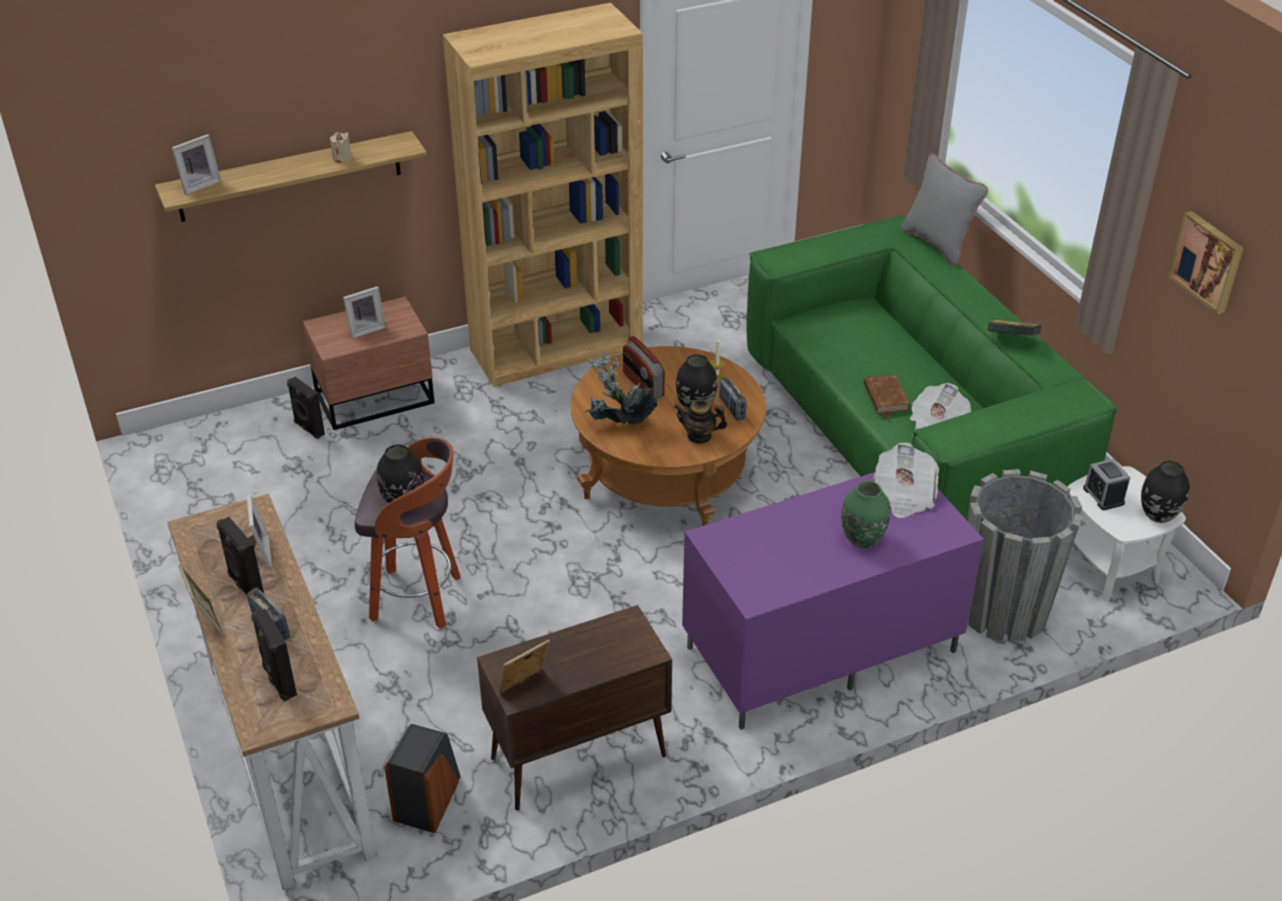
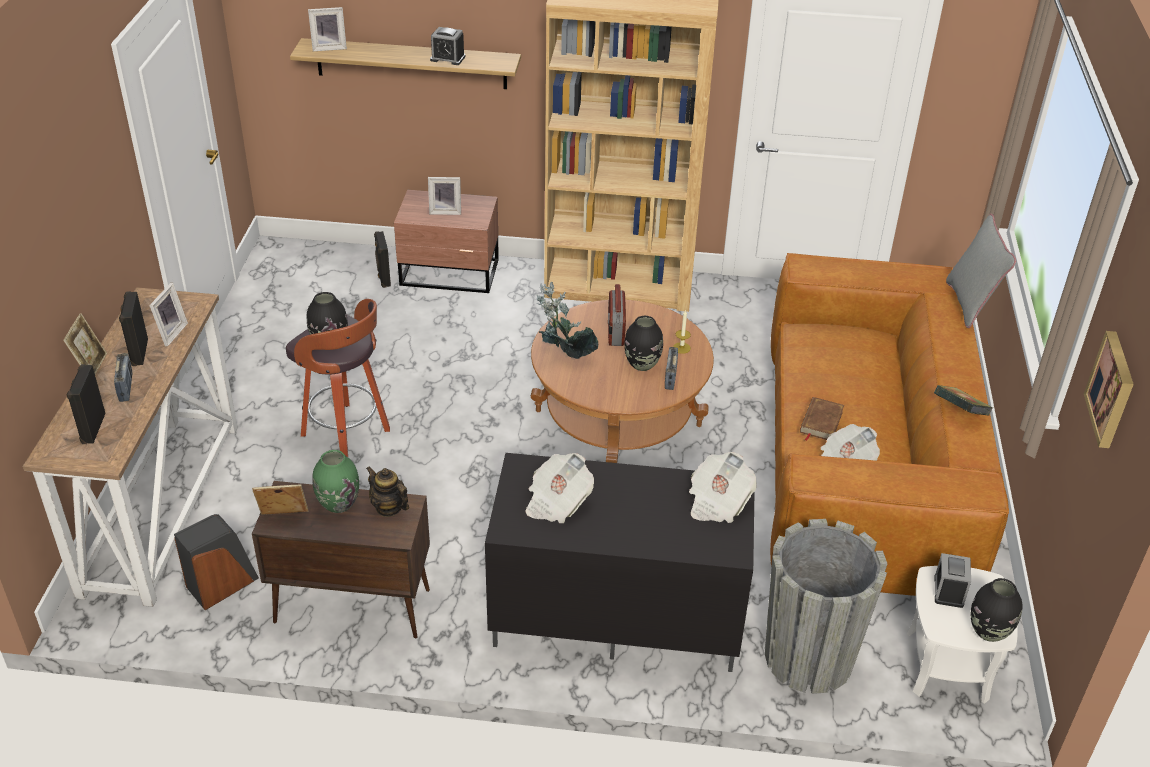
camera: 30 degrees right, 0 degrees up
(342, 158) = (448, 58): beige candle -> alarm clock
(699, 436) = (622, 389): teapot -> teapot (388, 507)
(773, 555) = (557, 502): none -> newspaper
(820, 651) = (614, 616): purple tv stand -> black tv stand
(862, 538) = (644, 521): green vase -> green vase (338, 503)
(907, 426) = (864, 463): green sofa -> brown sofa

